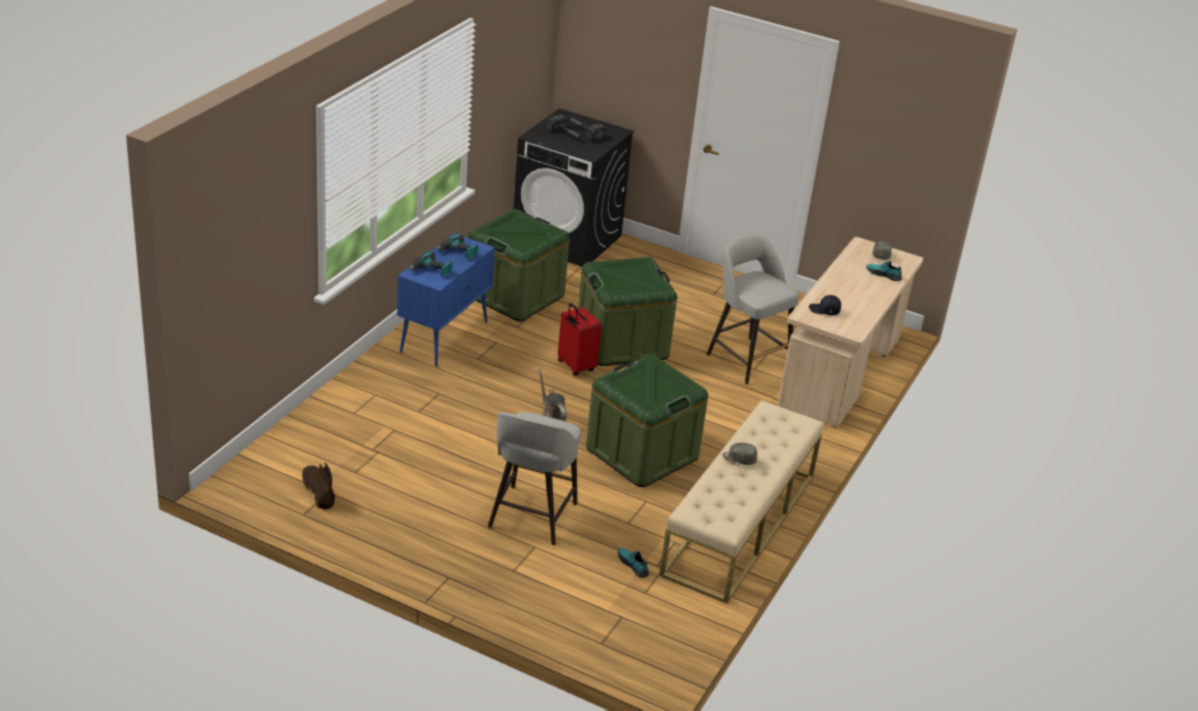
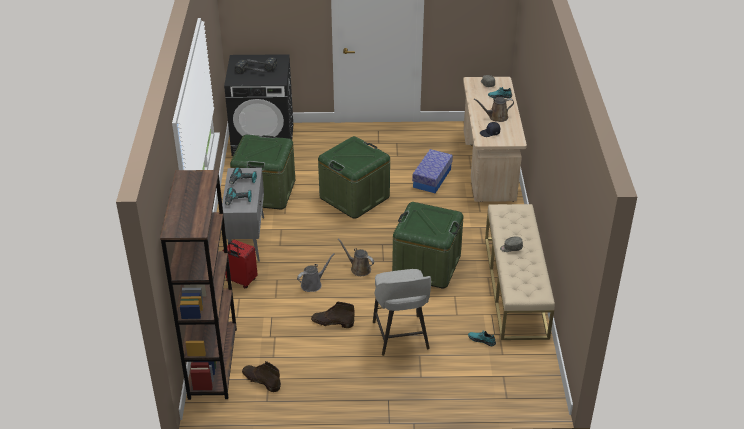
camera: 25 degrees left, 5 degrees up
(281, 448) = (213, 362): none -> brown bookcase
(444, 336) = (246, 238): blue cabinet -> grey cabinet
(461, 465) = (332, 322): none -> brown boot
(478, 415) = (313, 284): none -> grey watering can
(575, 366) = (341, 225): red suitcase -> red suitcase (241, 281)
(746, 359) = (432, 178): grey stool -> storage box
(852, 296) = (496, 117): none -> brown watering can

